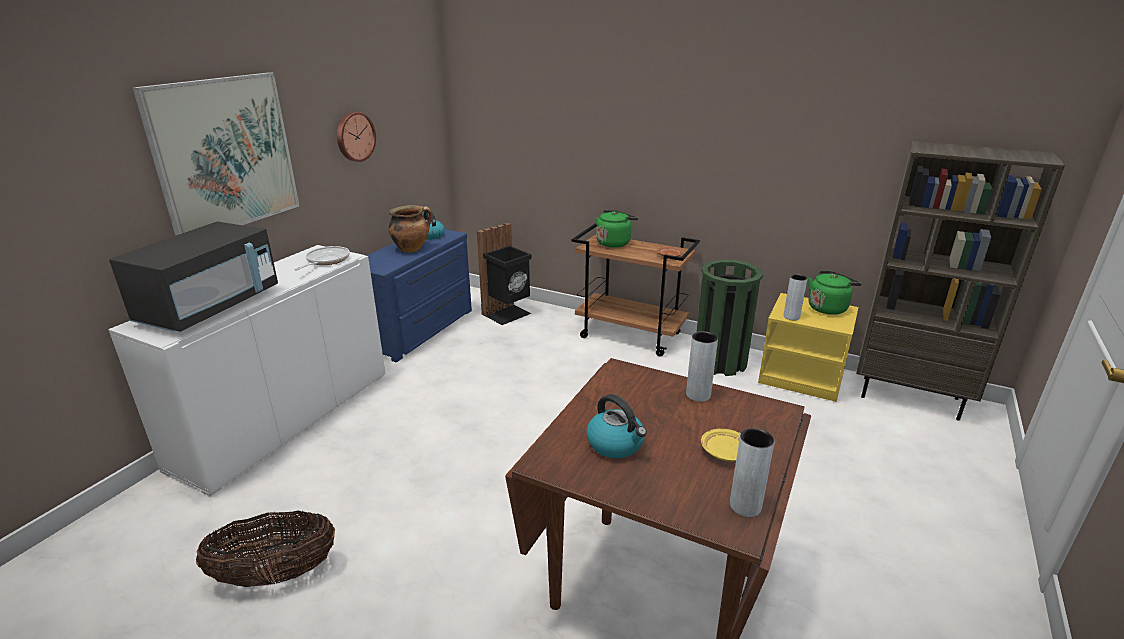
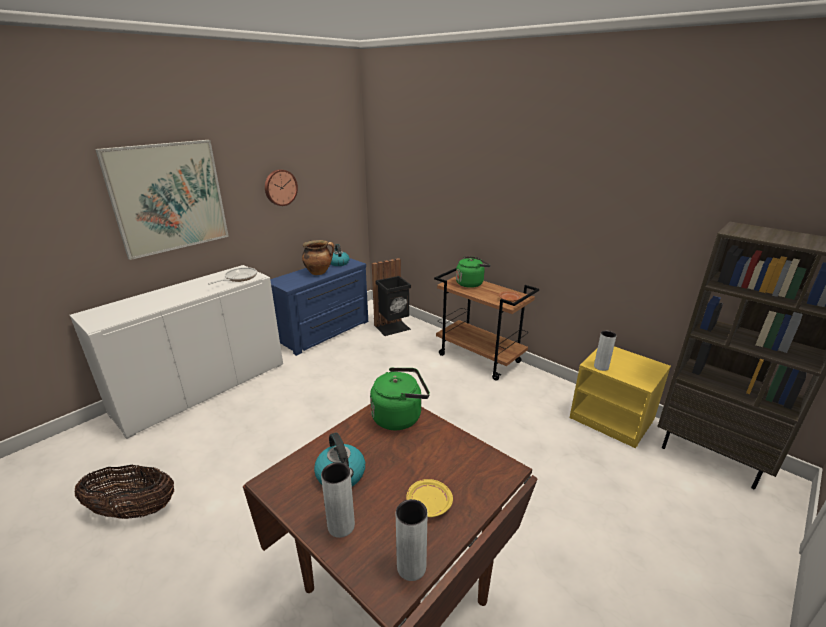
camera: 15 degrees right, 0 degrees up
(211, 307) = (140, 306): black microwave -> none
(698, 395) = (441, 439): grey vase -> grey vase (341, 526)
(720, 362) = (544, 393): green trash can -> none
(828, 308) = (640, 363): green kettle -> green kettle (399, 416)

